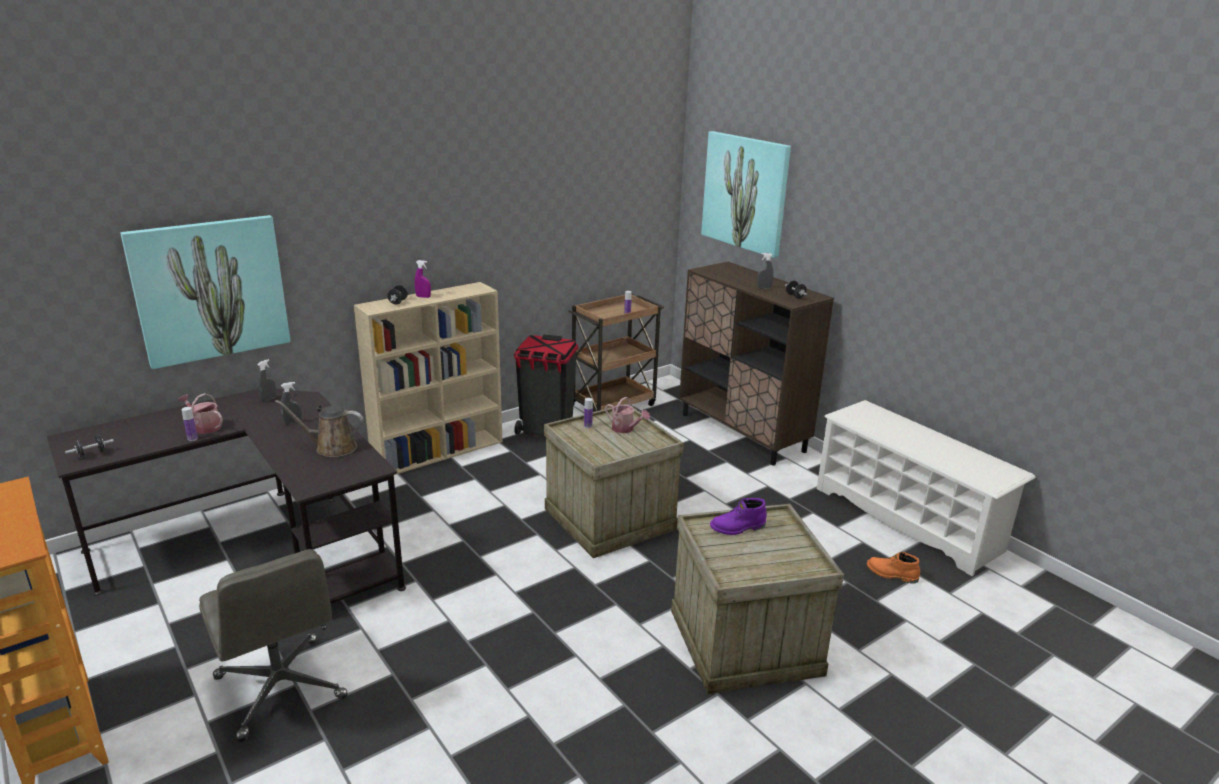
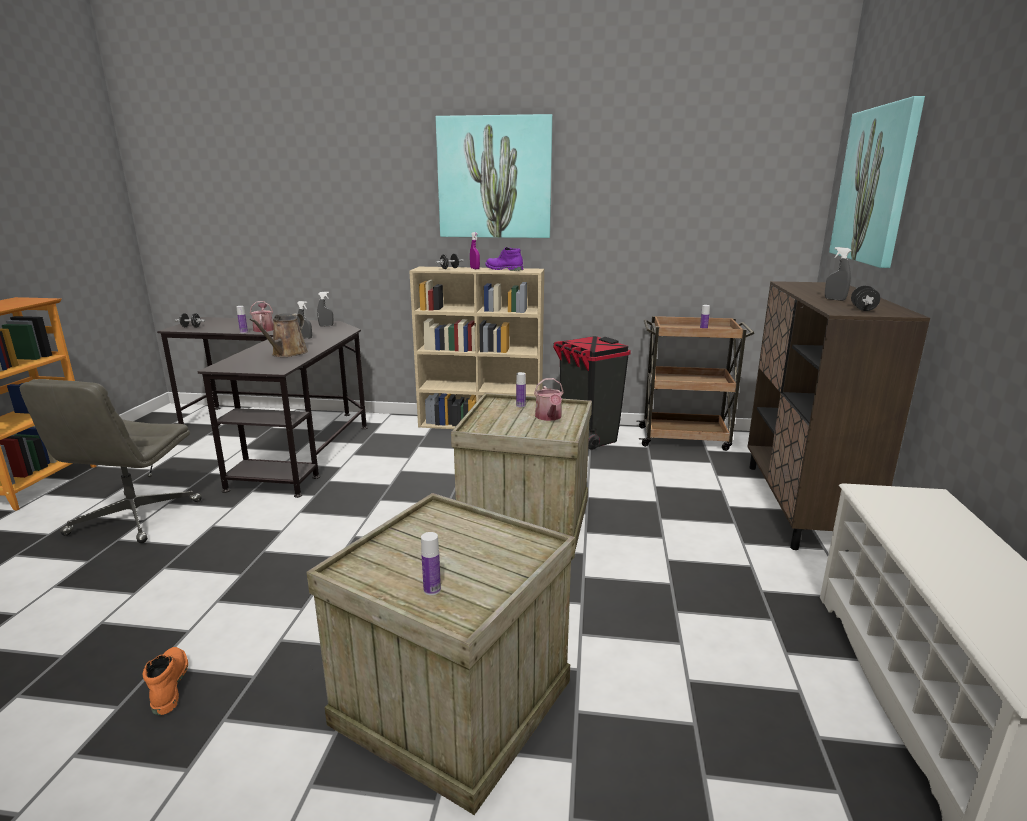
camera: 45 degrees right, 5 degrees down
(210, 289) = (310, 231): picture -> picture (494, 178)
(332, 448) = (287, 354): brown watering can -> brown watering can turned 120 degrees counterclockwise
(738, 528) = (467, 532): purple boot -> purple boot (503, 269)
(782, 564) = (432, 590): none -> bottle
(891, 574) = (786, 759): orange boot -> orange boot (168, 685)

